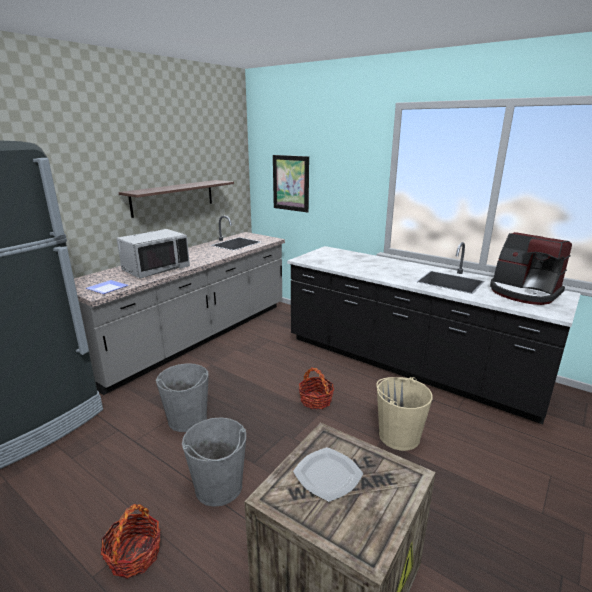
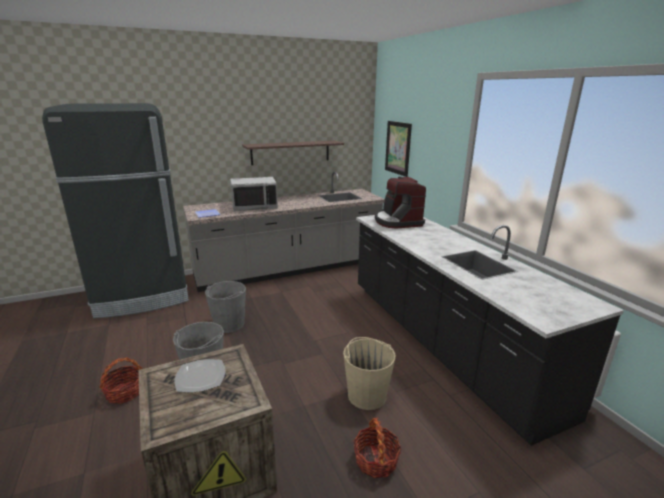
camera: 30 degrees right, 0 degrees up
(315, 400) = (328, 343): basket -> basket (376, 460)
(524, 292) = (545, 292): coffee machine -> coffee machine (397, 221)

